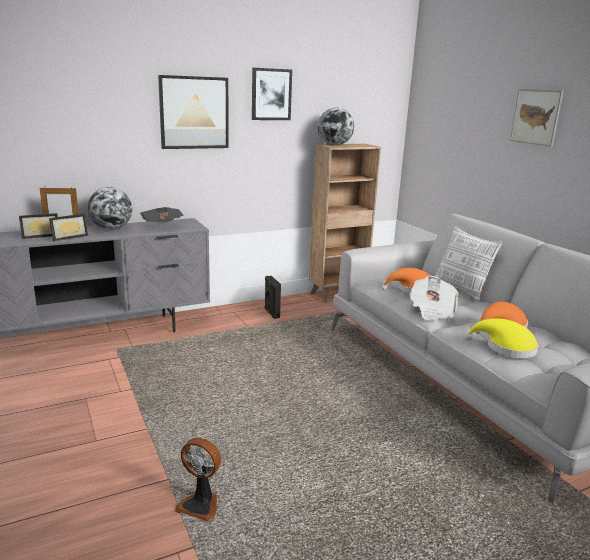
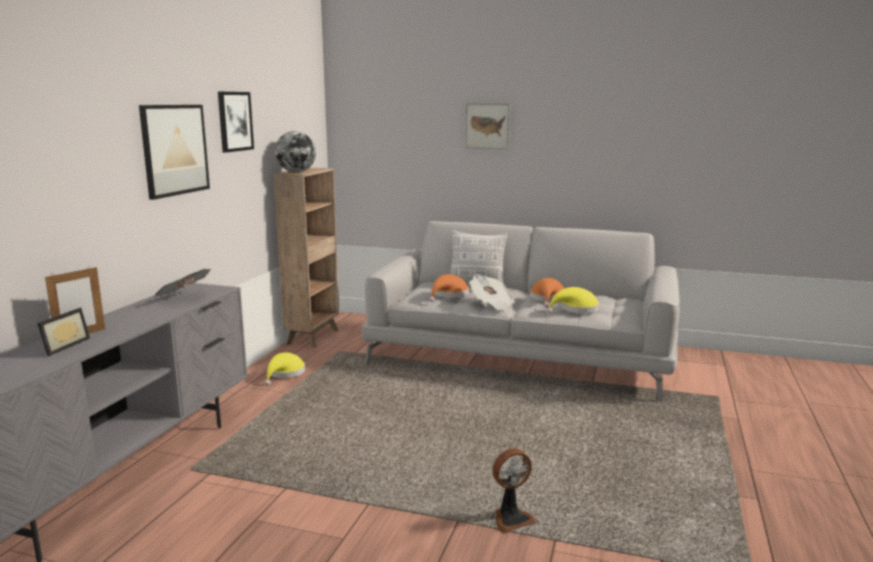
camera: 45 degrees left, 5 degrees down
(68, 237) = (107, 336): picture frame -> none
(111, 229) = (131, 315): globe -> none
(271, 313) = (285, 374): black speaker -> yellow hat

